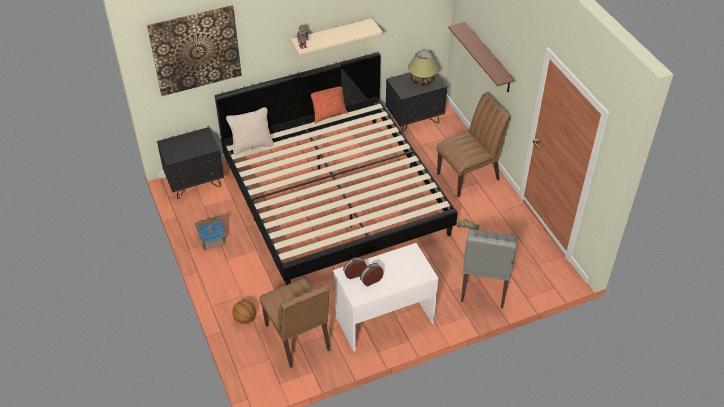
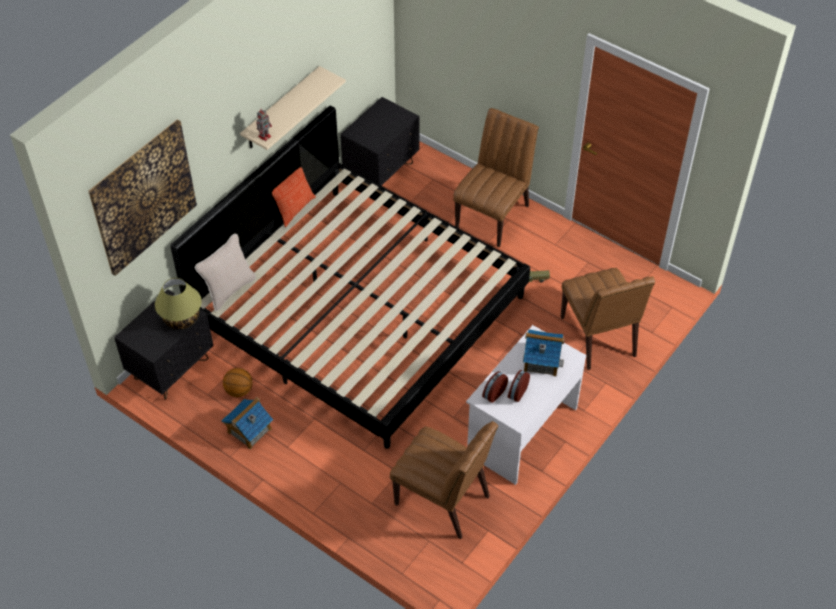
camera: 30 degrees left, 5 degrees up
(245, 319) = (365, 508): basketball -> basketball (239, 391)
(404, 267) = (541, 360): none -> toy house
(422, 80) = (385, 119): table lamp -> table lamp (181, 318)
(484, 283) = (597, 336): grey chair -> brown chair
(488, 58) = (477, 65): brown shelf -> none

